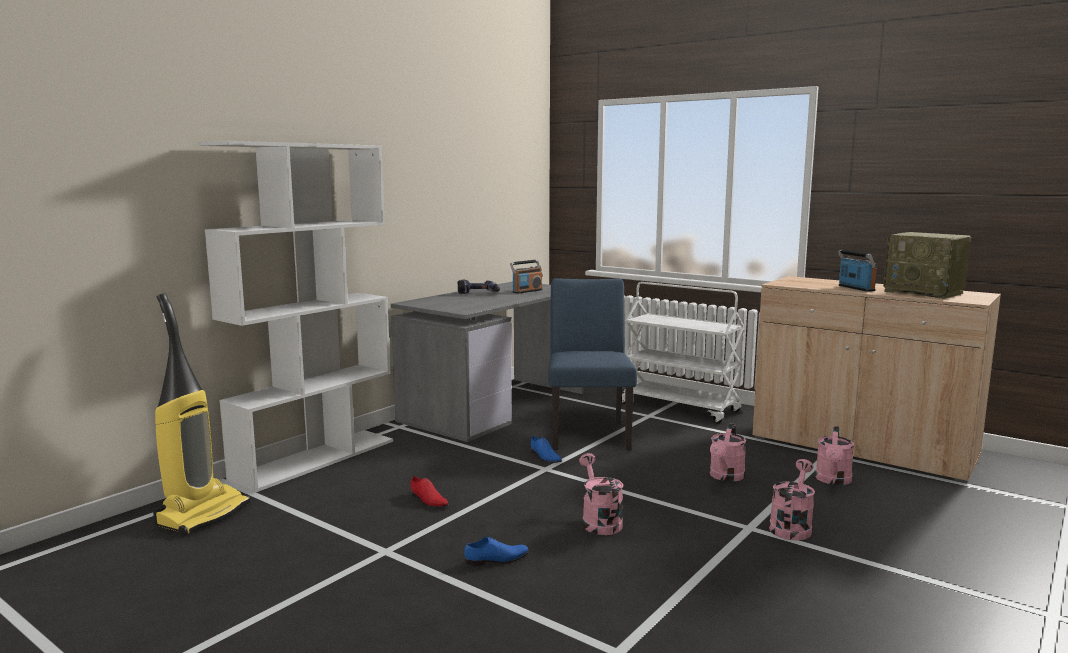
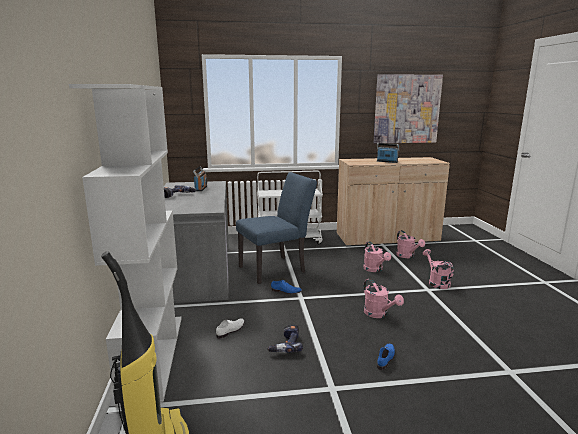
camera: 45 degrees left, 5 degrees up
(411, 467) = (231, 330): none -> white shoe
(428, 500) = (285, 345): red shoe -> power drill
(588, 432) = (276, 268): blue chair -> blue chair turned 105 degrees clockwise
(599, 521) = (379, 314): pink watering can -> pink watering can turned 150 degrees counterclockwise
(925, 292) = (413, 160): radio -> none
(959, 187) = (406, 109): none -> picture

